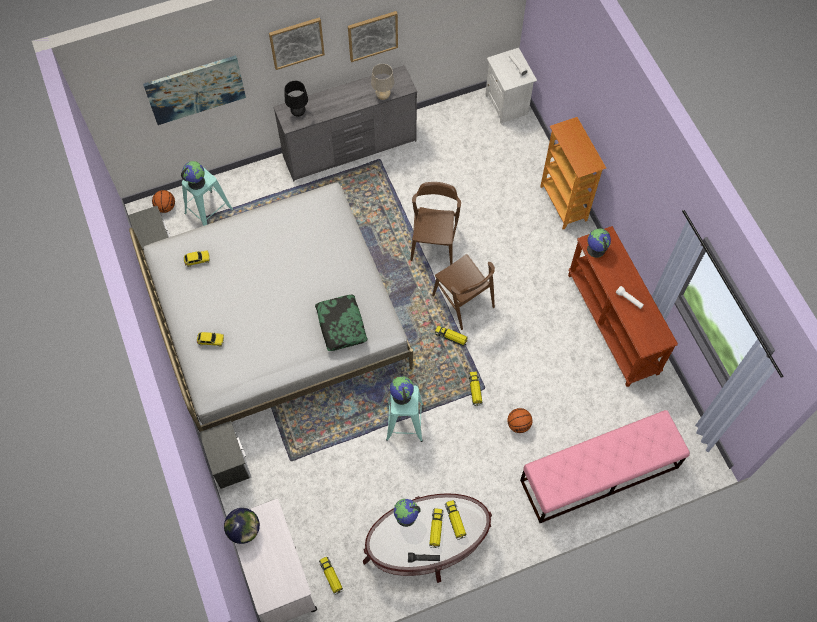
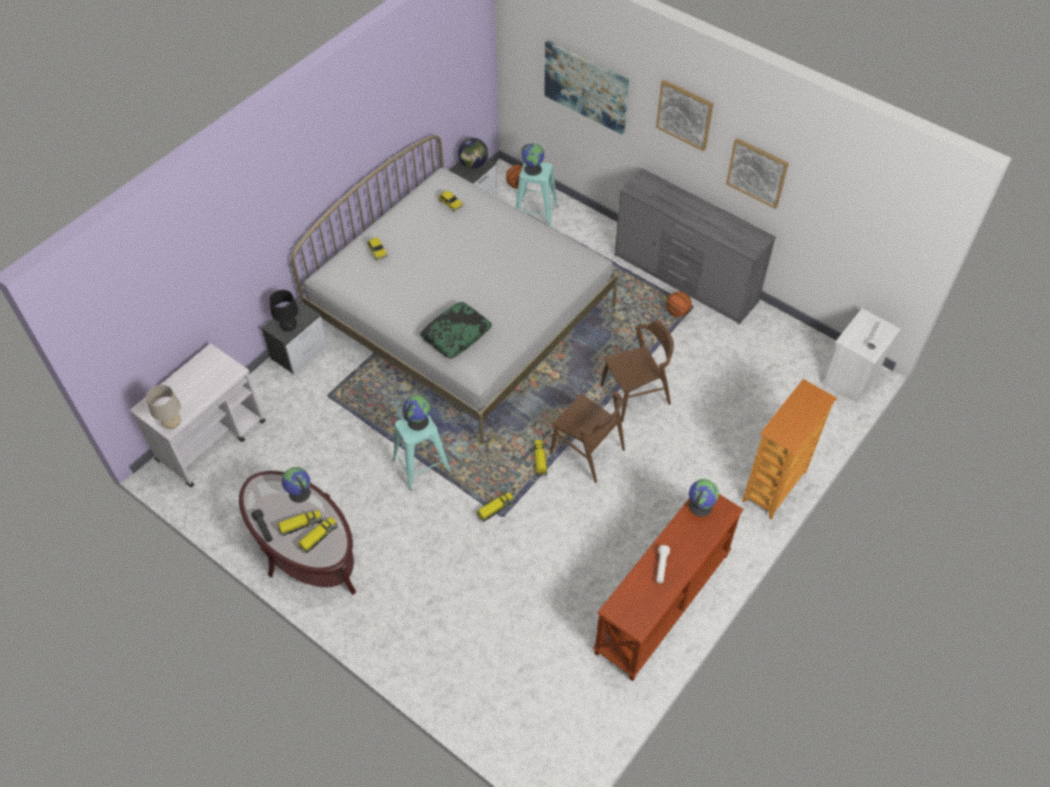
camera: 60 degrees right, 10 degrees down
(244, 530) = (205, 361): globe -> globe (473, 164)
(298, 113) = (650, 188): black table lamp -> black table lamp (289, 328)
(331, 576) = (230, 483): toy truck -> none
(383, 96) = (724, 238): beige table lamp -> beige table lamp (173, 424)
(463, 301) = (587, 451): brown chair -> brown chair turned 75 degrees counterclockwise
(518, 424) = (481, 567): basketball -> basketball (677, 312)
(599, 474) = (471, 672): pink bench -> none

